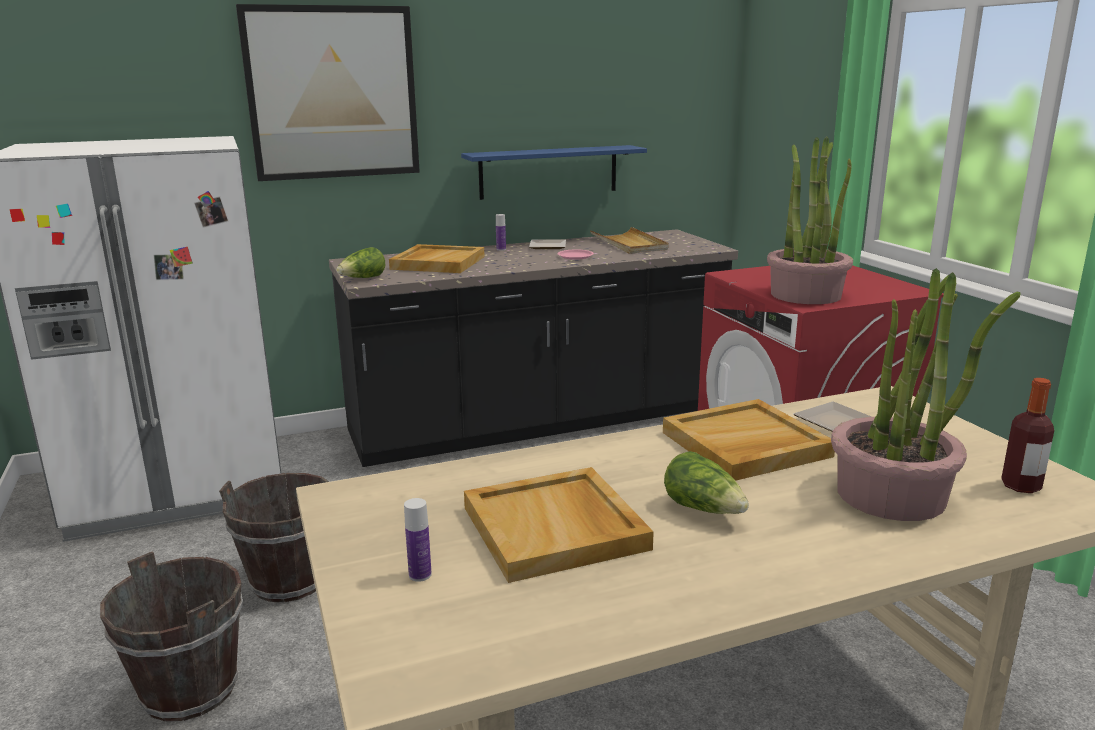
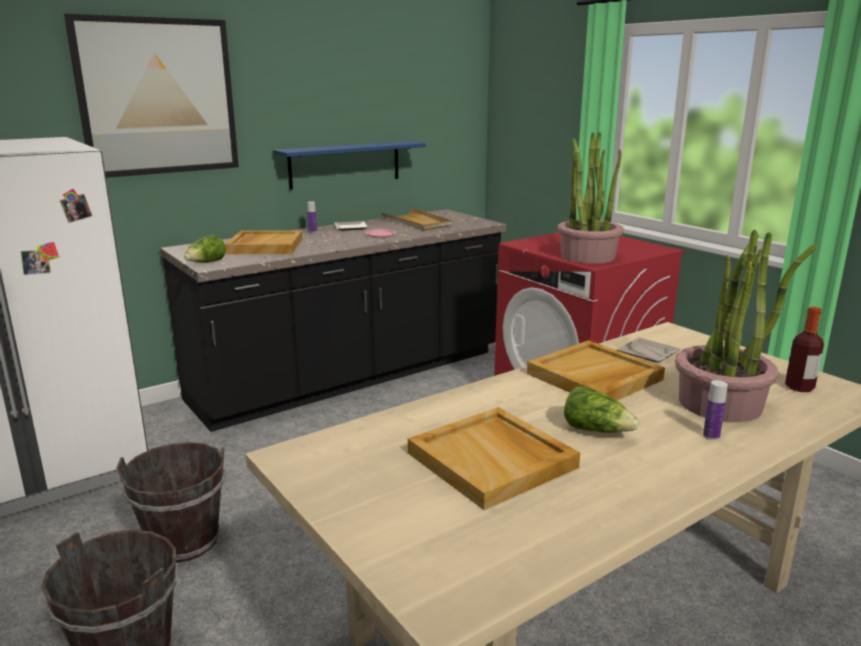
camera: 15 degrees left, 0 degrees up
(420, 575) = (406, 514): bottle -> bottle (711, 436)

